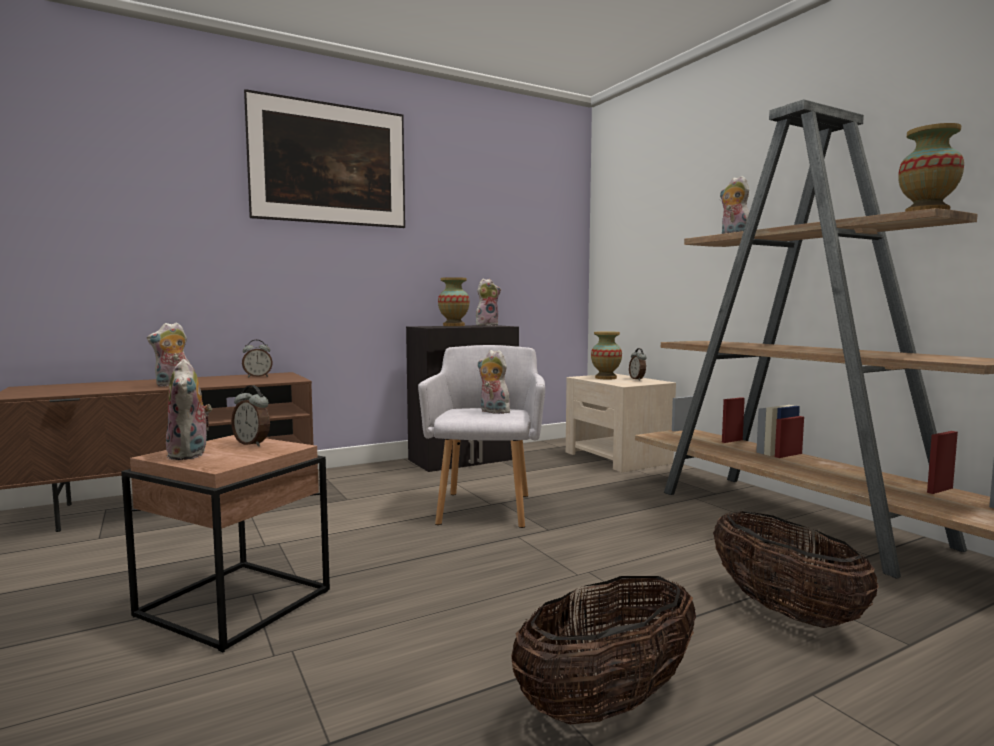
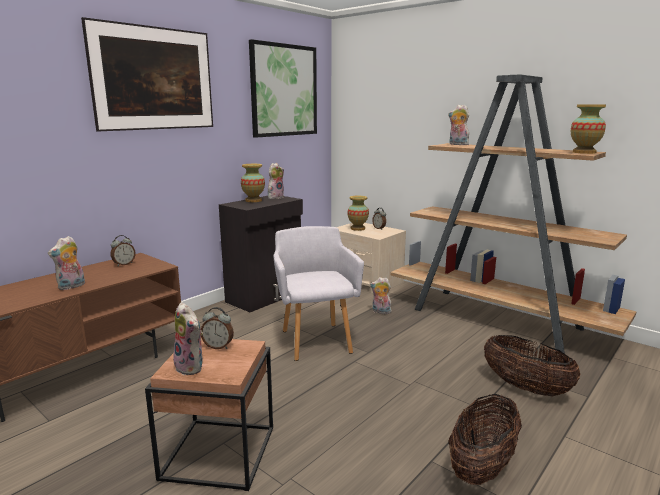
camera: 20 degrees left, 10 degrees up
(492, 412) = (319, 277): plush toy -> plush toy (380, 312)
(514, 192) = (284, 90): none -> picture

